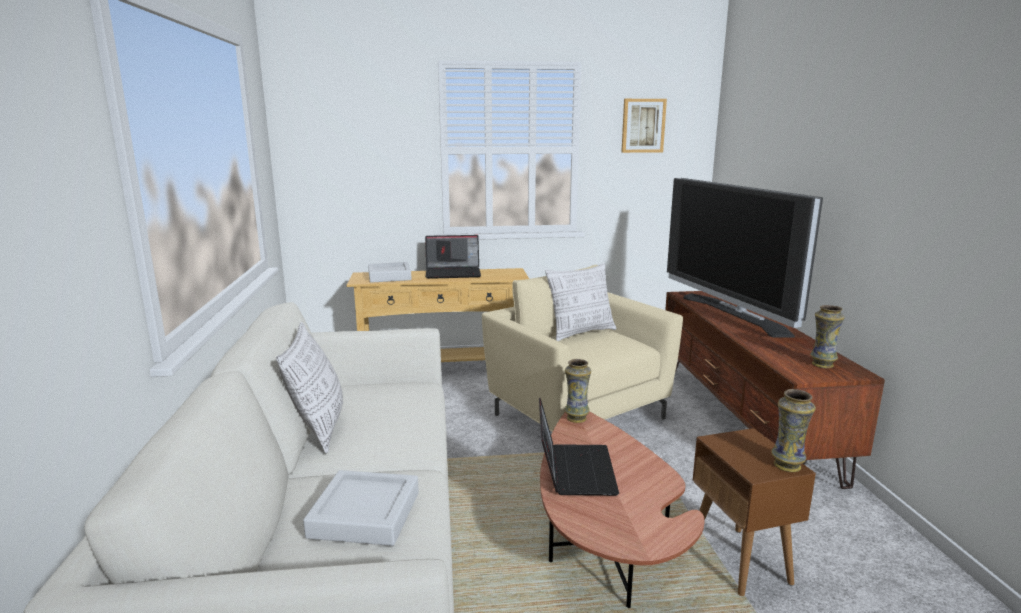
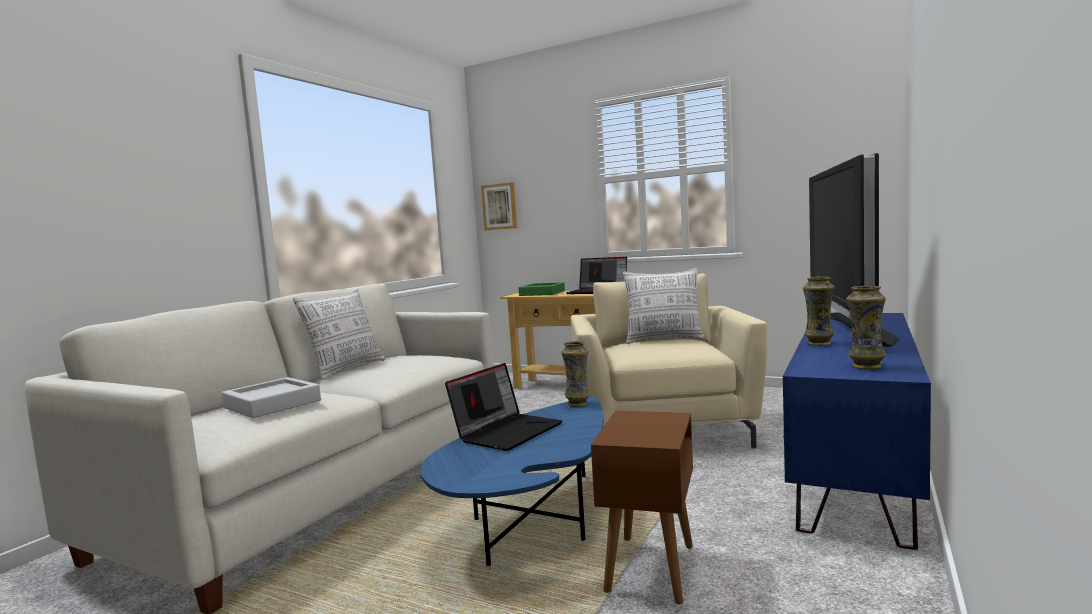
camera: 35 degrees right, 10 degrees down
(389, 276) = (542, 293): grey tray -> green tray
(603, 548) = (533, 523): brown coffee table -> blue coffee table
(643, 125) = (806, 131): picture -> picture (499, 206)
(742, 420) = (856, 464): brown tv stand -> blue tv stand
(787, 466) = (658, 439): vase -> vase (819, 343)

